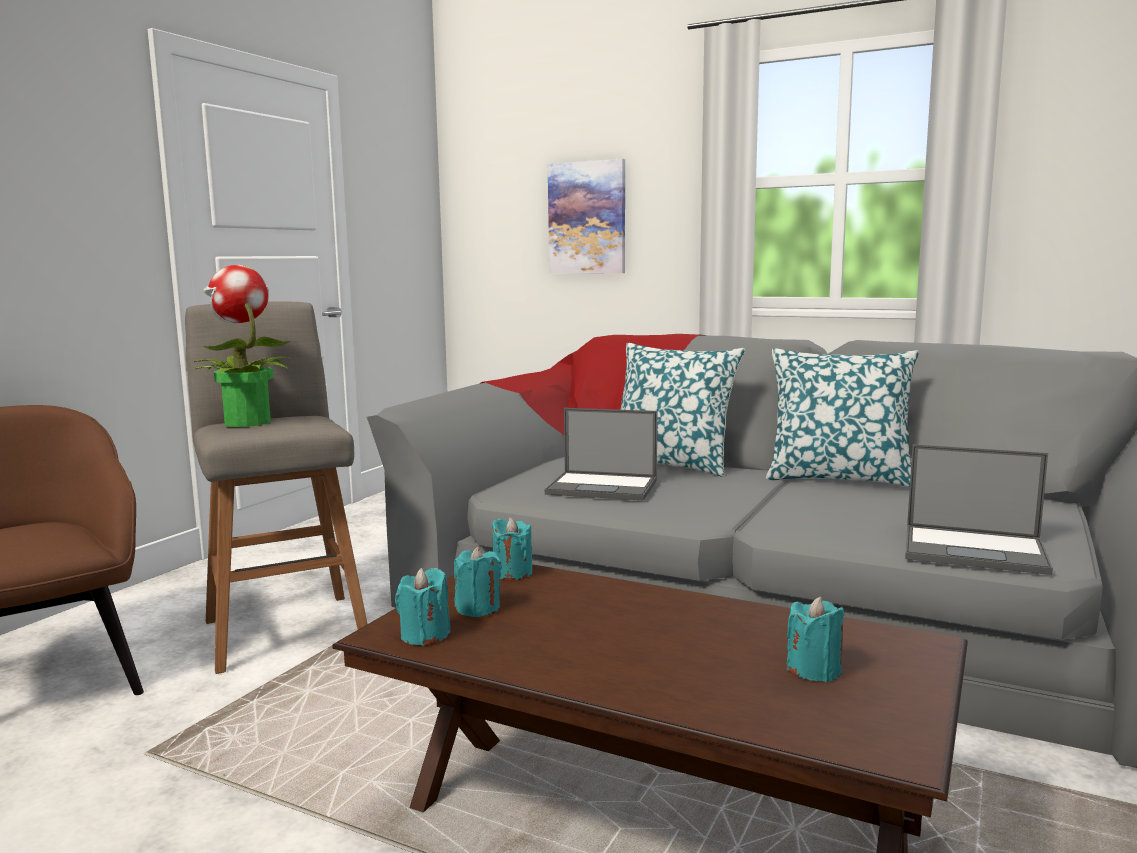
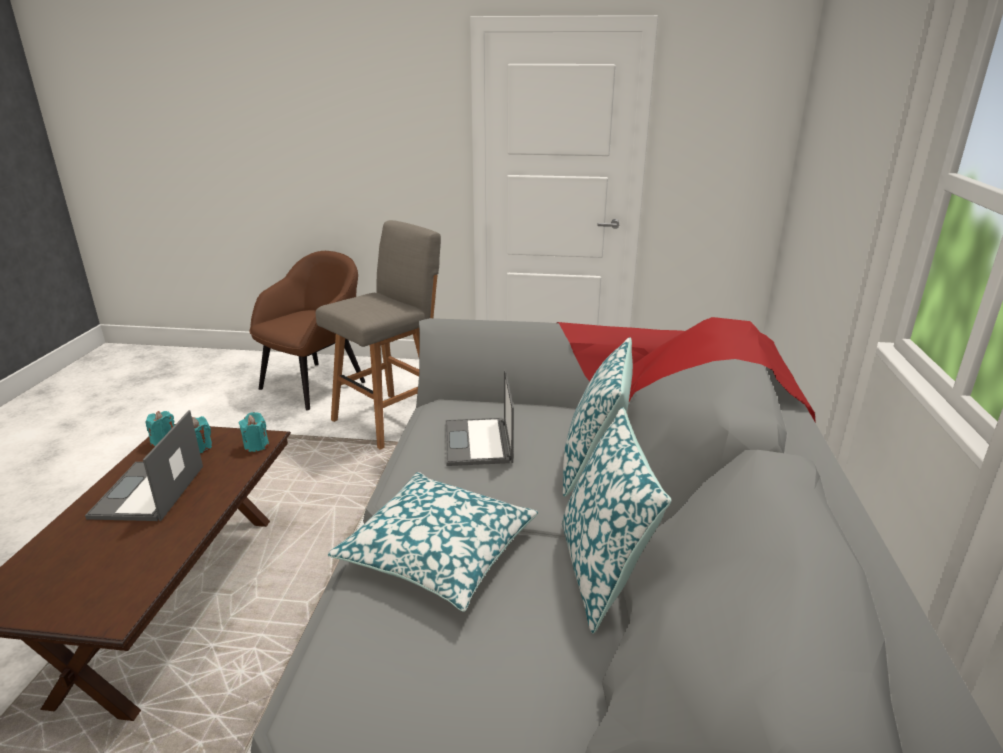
camera: 70 degrees right, 15 degrees up
(246, 422) = (367, 299): potted plant -> none
(587, 218) = (848, 177): picture -> none
(802, 514) = (438, 551): none -> pillow
(814, 670) = (87, 571): turquoise candle -> none
(976, 550) = (343, 667): laptop -> laptop (148, 492)

